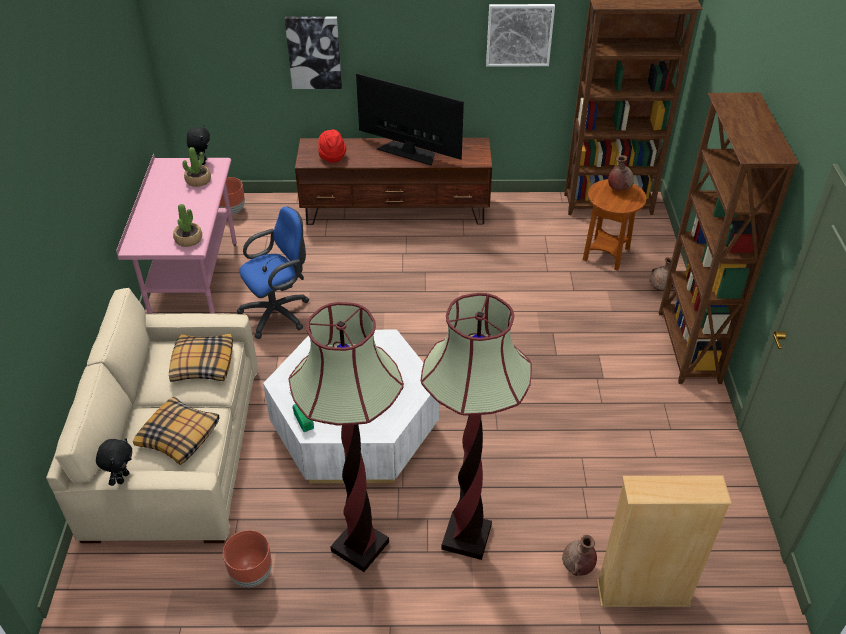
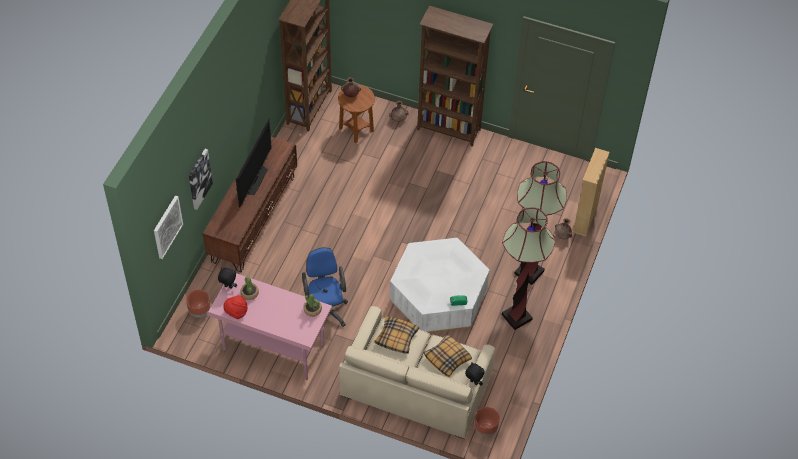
camera: 70 degrees left, 10 degrees up
(252, 574) = (515, 366): brown planter -> brown planter (485, 429)
(332, 156) = (236, 221): red hat -> red hat (236, 312)
(408, 152) = (254, 180): television -> television turned 150 degrees clockwise
(519, 34) = (260, 69): picture -> picture (167, 226)

